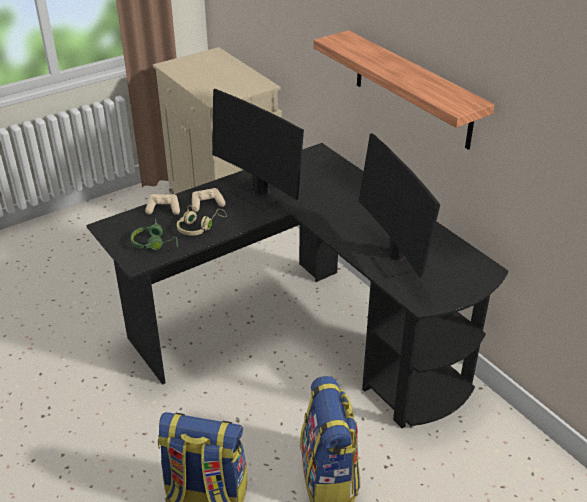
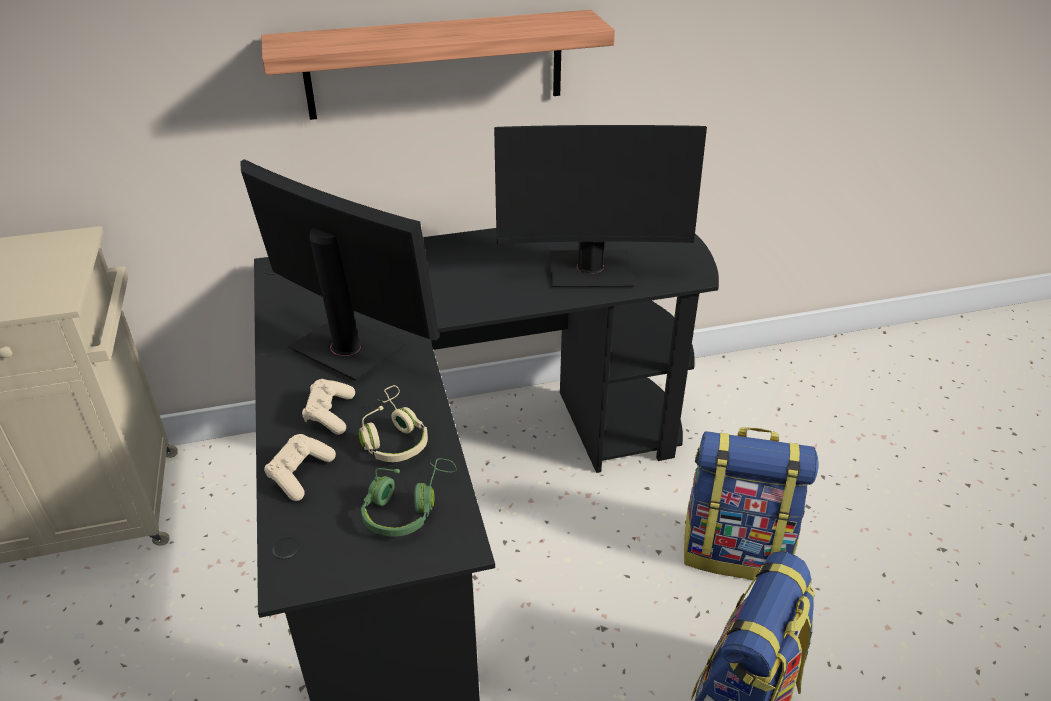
camera: 70 degrees left, 0 degrees up
(260, 194) = (347, 348): monitor -> monitor turned 120 degrees counterclockwise

